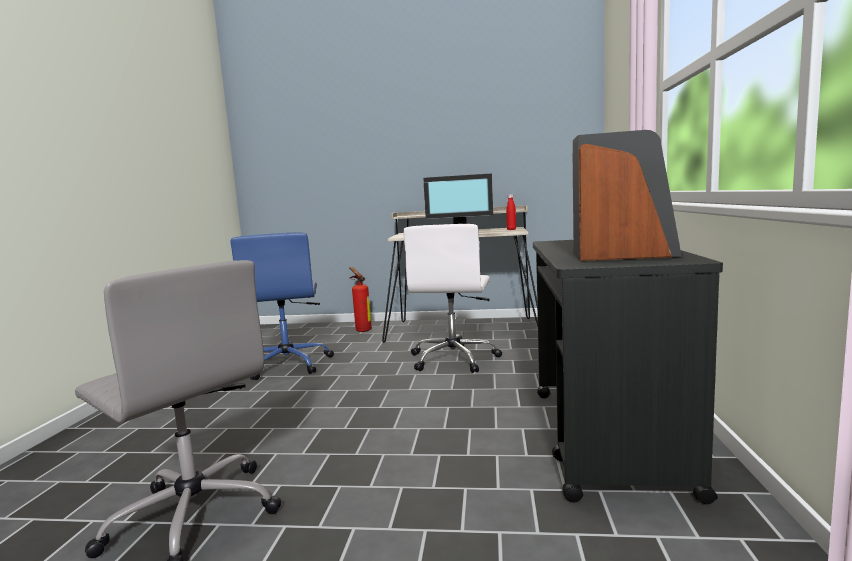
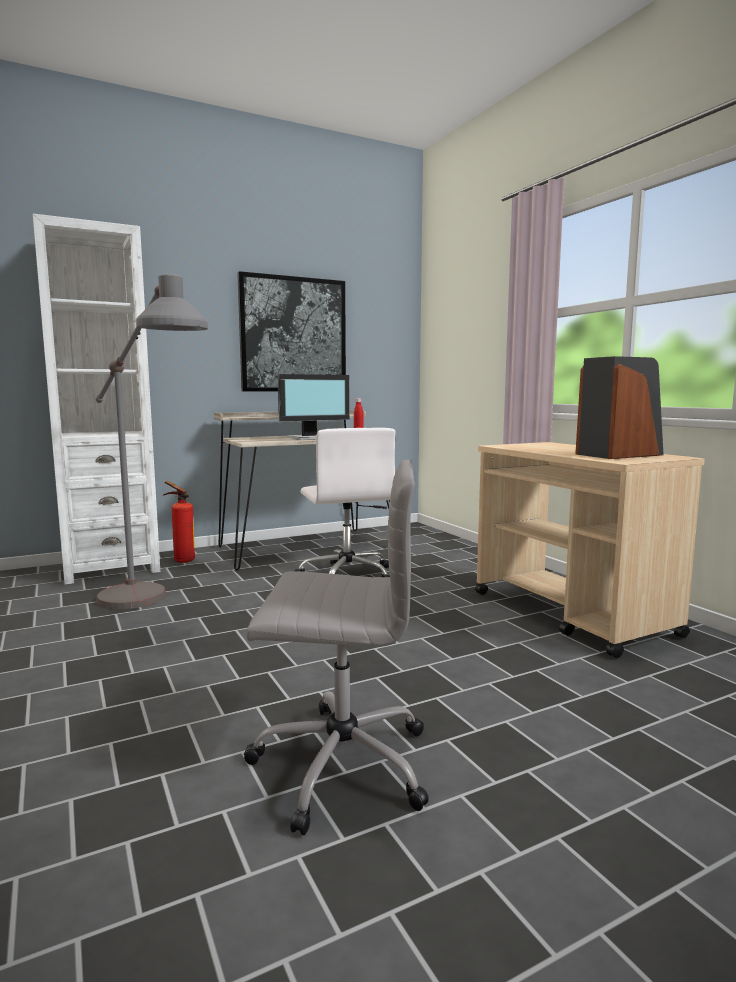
camera: 35 degrees left, 0 degrees up
(288, 364) = (152, 609): blue office chair -> grey floor lamp
(314, 330) = (110, 568): none -> white bookcase
(465, 140) = (293, 335): none -> picture
(606, 439) = (572, 614): black cart -> beige cart

